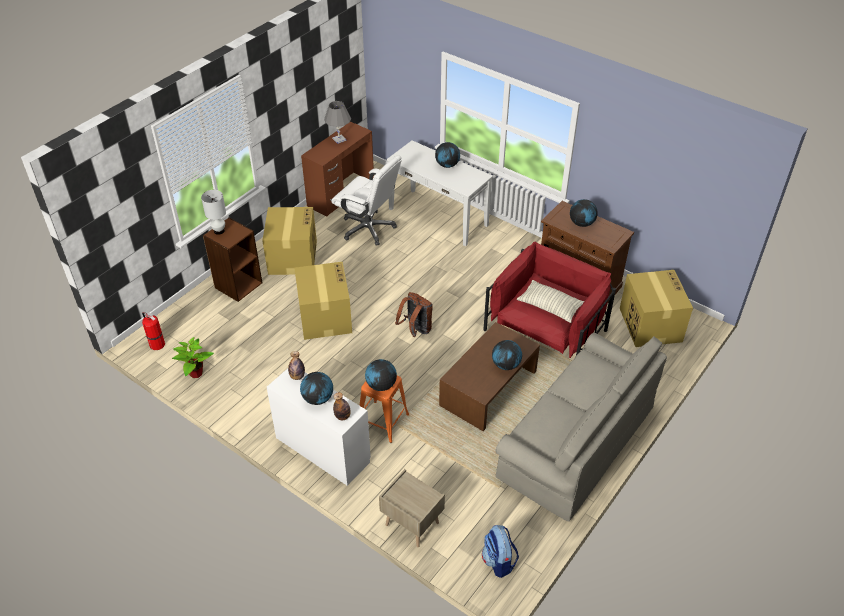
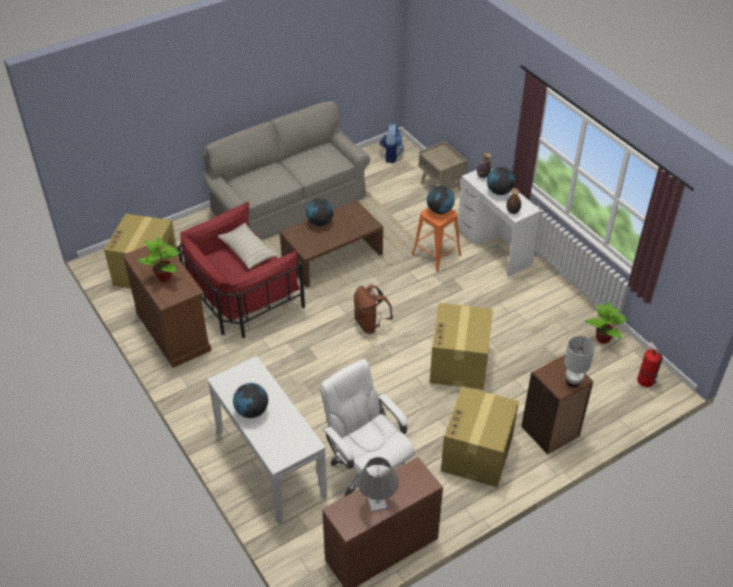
camera: 160 degrees left, 0 degrees up
(582, 223) = (165, 277): globe -> potted plant

